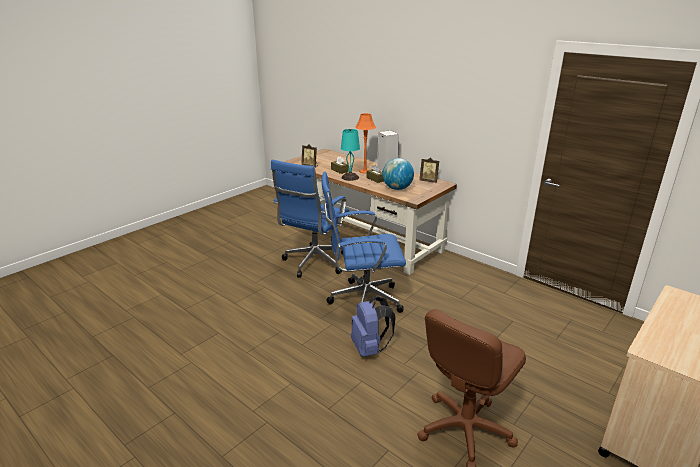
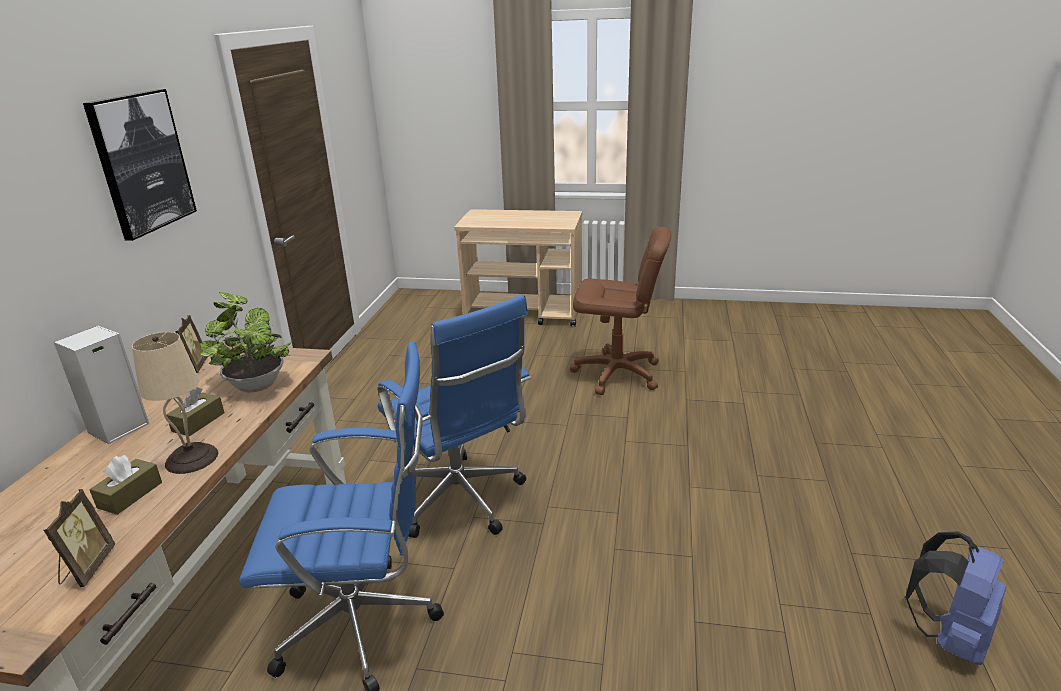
camera: 120 degrees left, 0 degrees up
(350, 177) = (193, 459): turquoise table lamp -> beige table lamp
(365, 171) = (133, 454): orange table lamp -> none
(370, 349) = (566, 455): blue backpack -> blue backpack (949, 636)
(397, 188) = (254, 384): globe -> potted plant
(462, 90) = (141, 162): none -> picture

